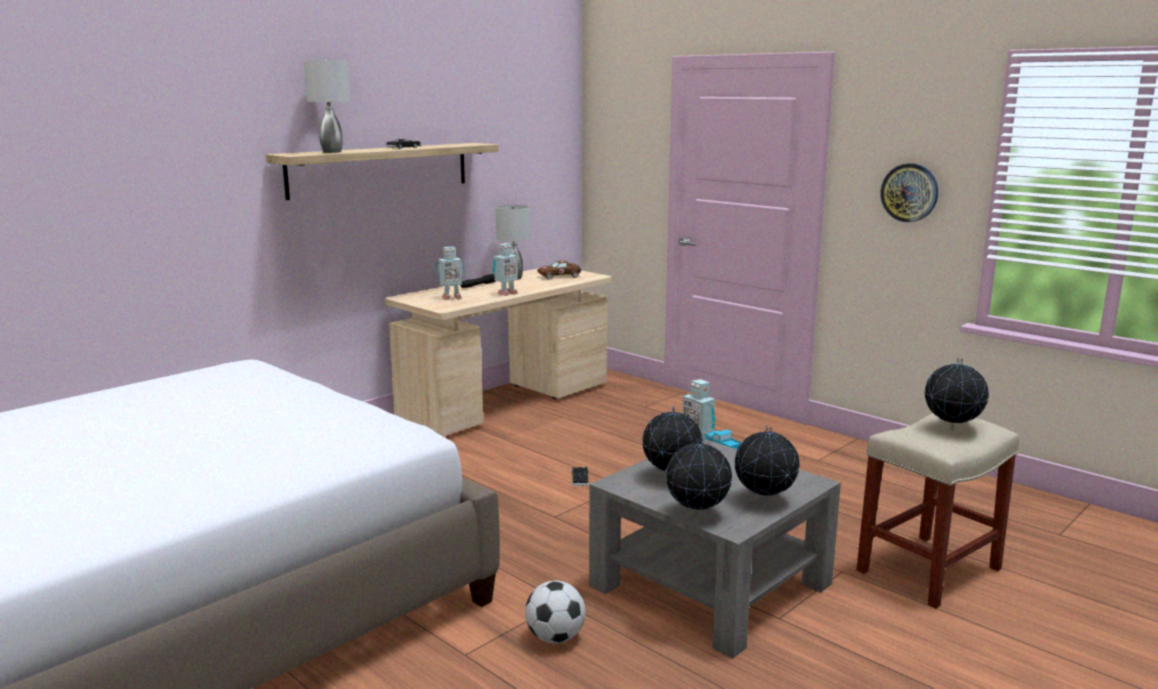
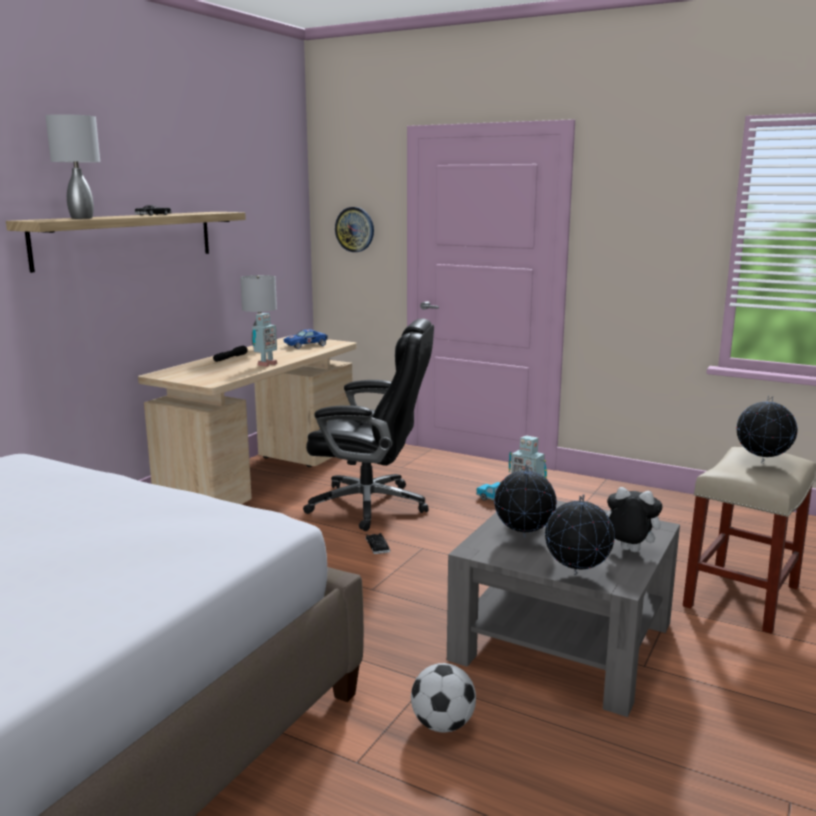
camera: 15 degrees left, 0 degrees up
(450, 298) = (210, 372): toy robot -> none
(561, 276) = (307, 345): brown toy car -> blue toy car
(594, 440) = (371, 505): none -> black office chair
(764, 500) = (627, 551): globe -> plush toy
(909, 192) = (653, 249): wall clock -> wall clock (355, 229)

